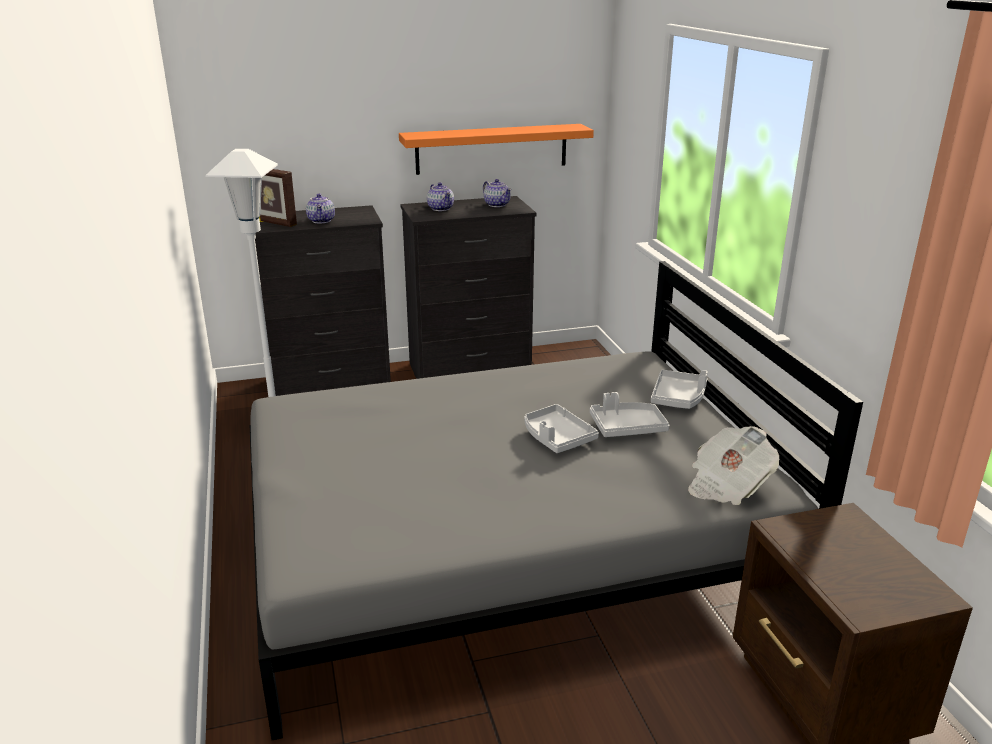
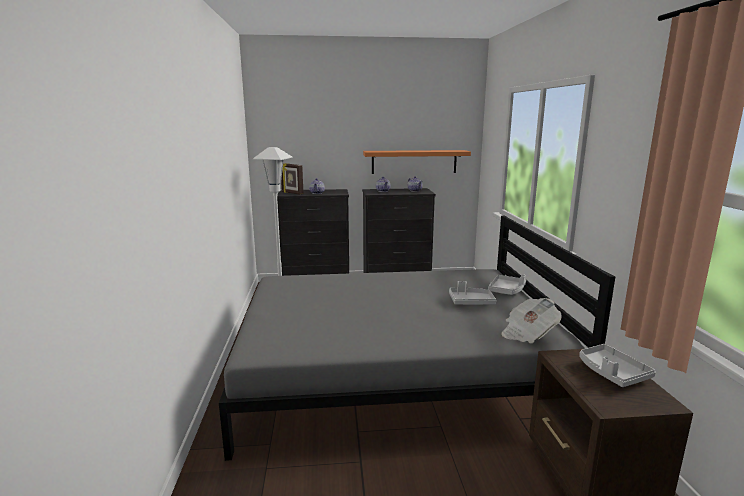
camera: 10 degrees right, 10 degrees down
(556, 437) = (426, 303): grey tray -> grey tray (611, 373)

